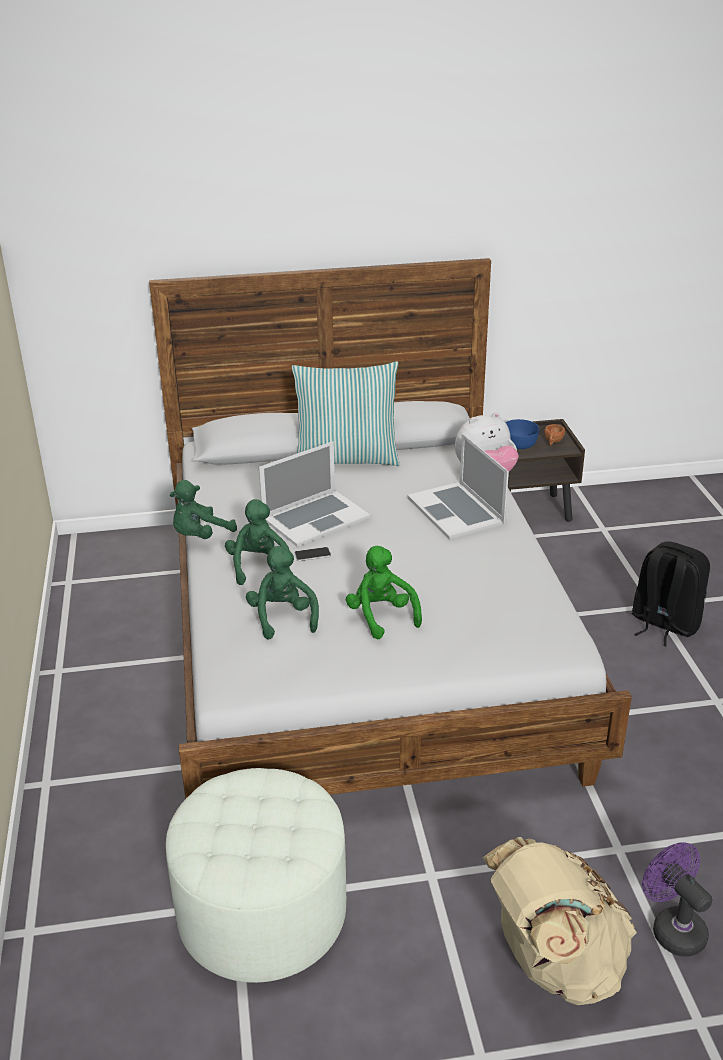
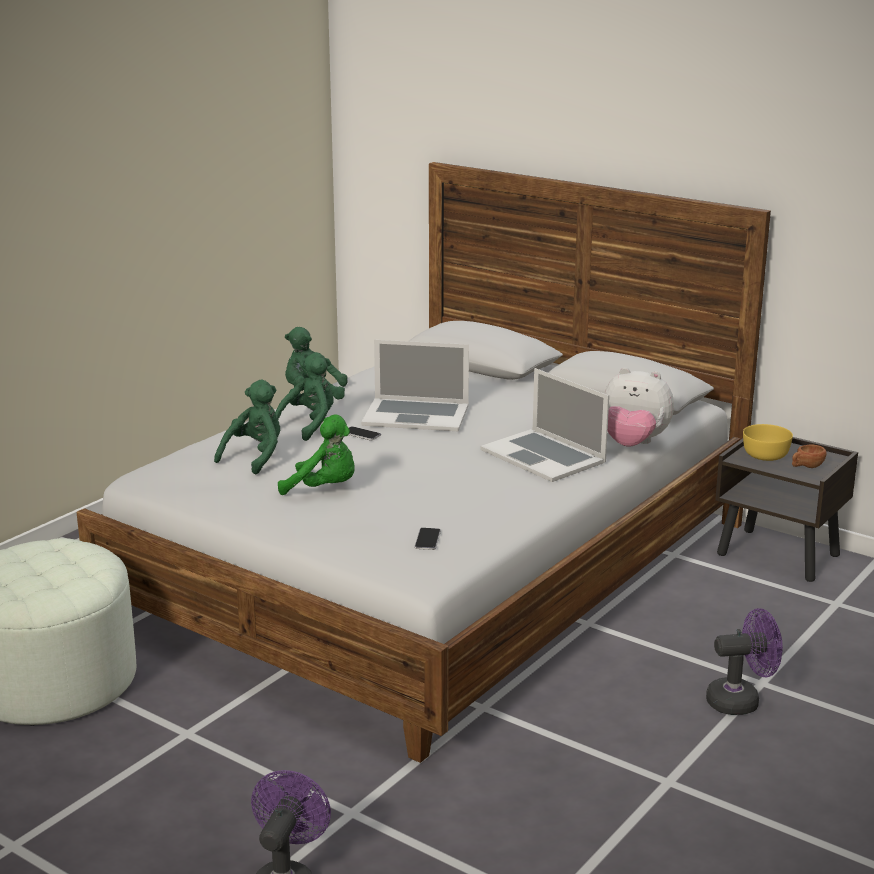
camera: 45 degrees right, 10 degrees down
(346, 459) = (532, 391): pillow -> none
(381, 616) = (324, 489): green plush toy -> green plush toy turned 90 degrees clockwise
(456, 510) = (543, 455): laptop -> laptop turned 60 degrees counterclockwise
(518, 444) = (765, 455): blue bowl -> yellow bowl
(523, 618) = (427, 540): none -> phone
(553, 962) = (161, 836): beige backpack -> none
(664, 624) = (741, 701): black backpack -> purple fan

